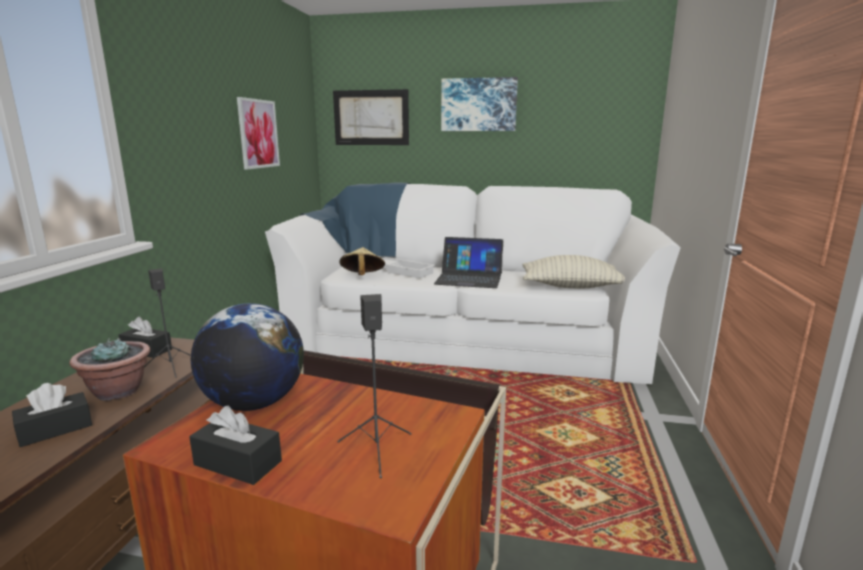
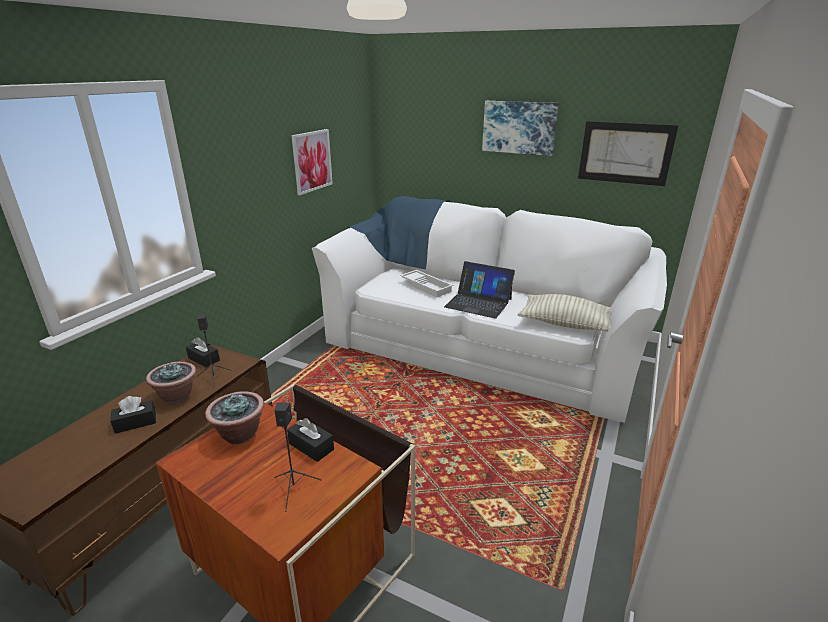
camera: 15 degrees right, 10 degrees up
(238, 463) = (212, 482): black tissue box -> black tissue box (311, 446)
(254, 403) = (239, 434): globe -> potted plant
(362, 276) = (389, 290): beige hat -> none
(371, 117) = (420, 133): picture -> picture (625, 153)

